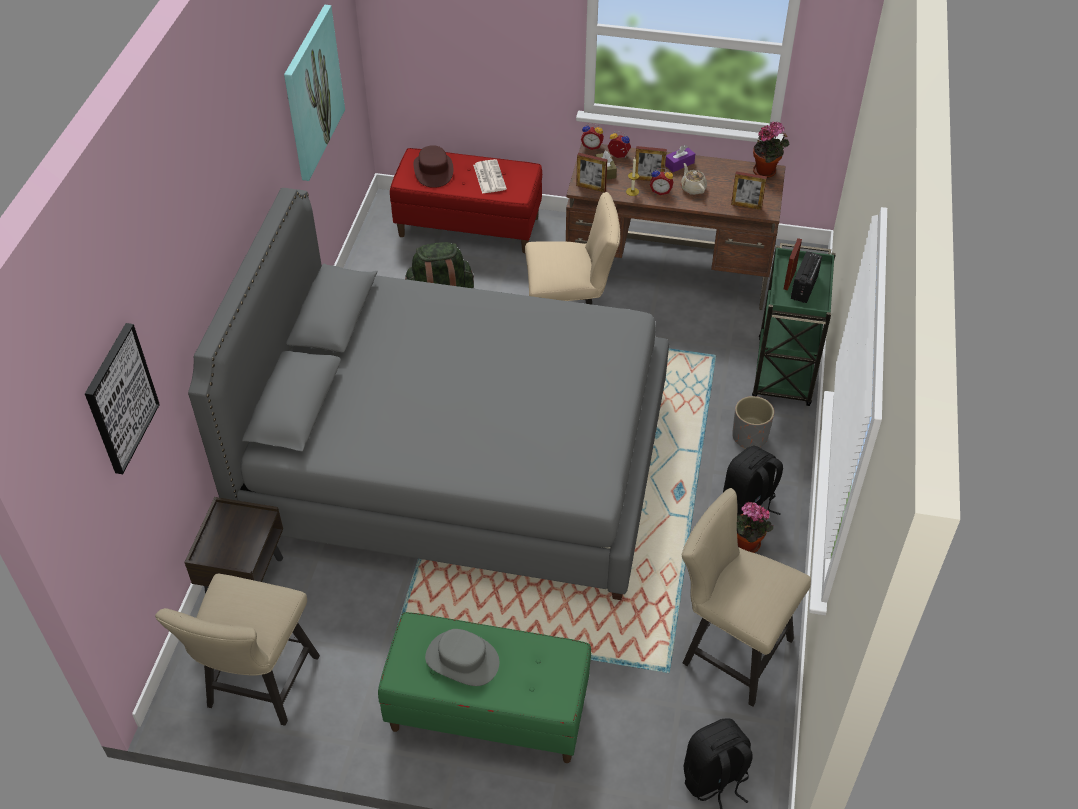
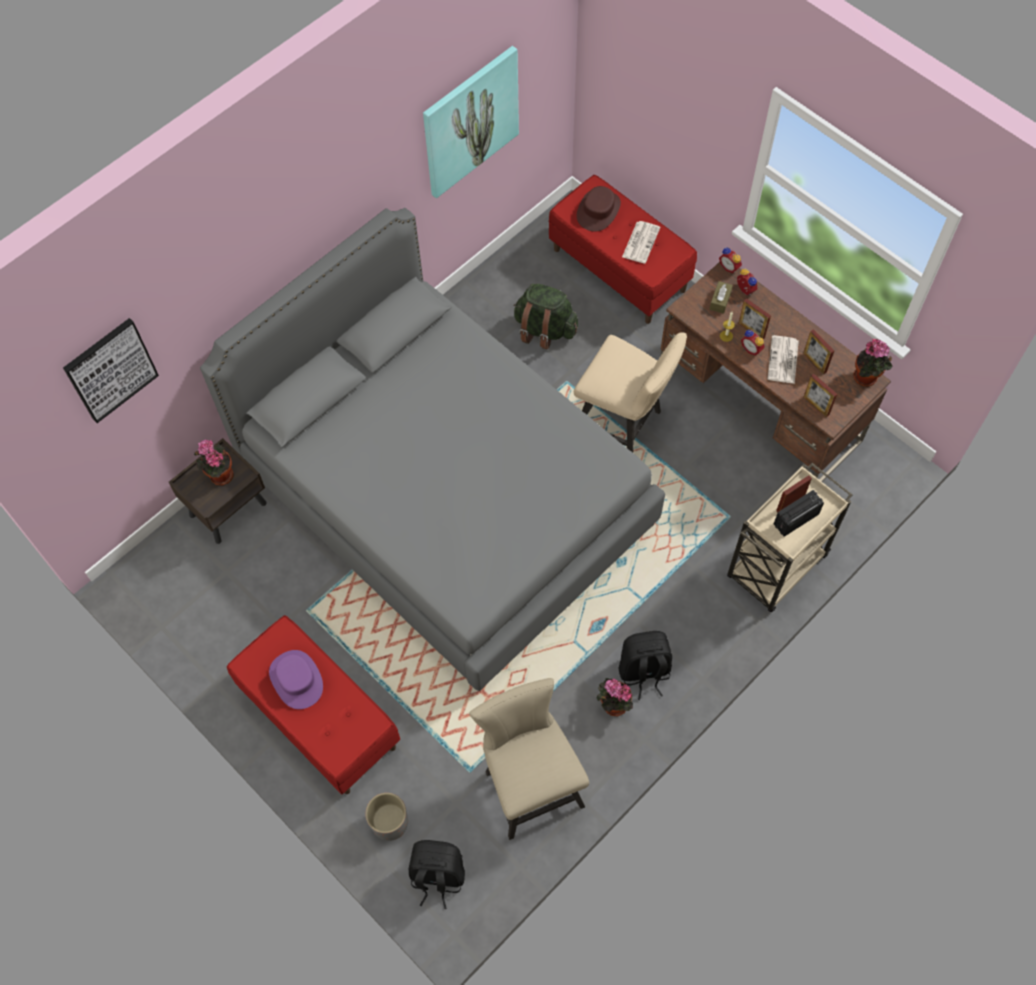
camera: 35 degrees right, 15 degrees up
(235, 530) = (219, 474): none -> potted plant
(258, 688) = (183, 600): beige chair -> none
(462, 659) = (296, 679): grey hat -> purple hat
(487, 712) = (319, 718): green bench -> red bench
(591, 188) = (693, 312): picture frame -> picture frame (814, 362)
(679, 164) = (793, 327): purple tissue box -> none
(692, 188) = (783, 360): beige teapot -> newspaper
(749, 437) = (696, 611): grey planter -> grey planter (389, 822)
(783, 373) = (775, 568): green cart -> beige cart

